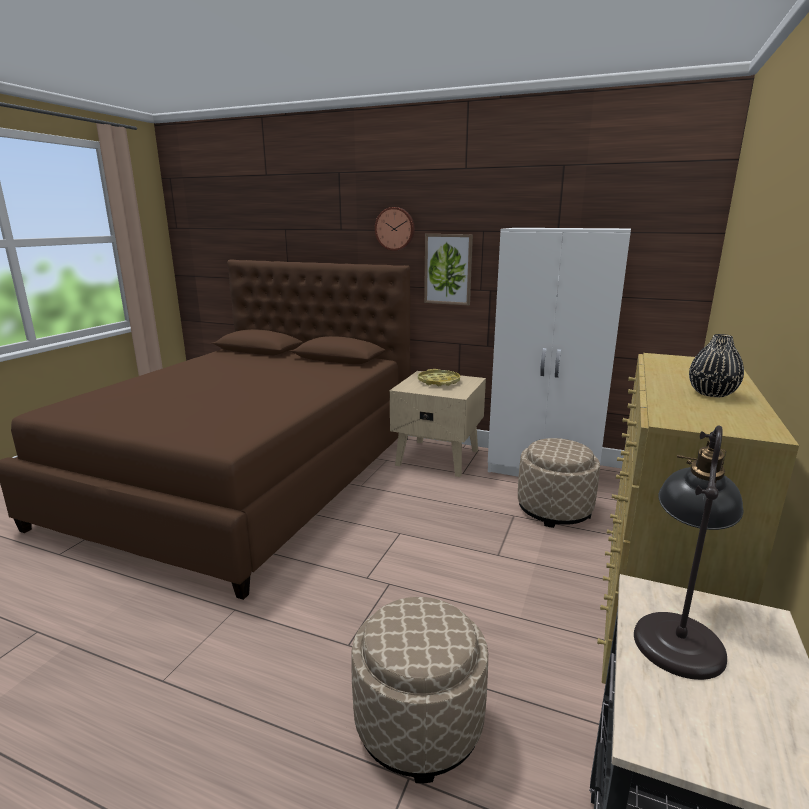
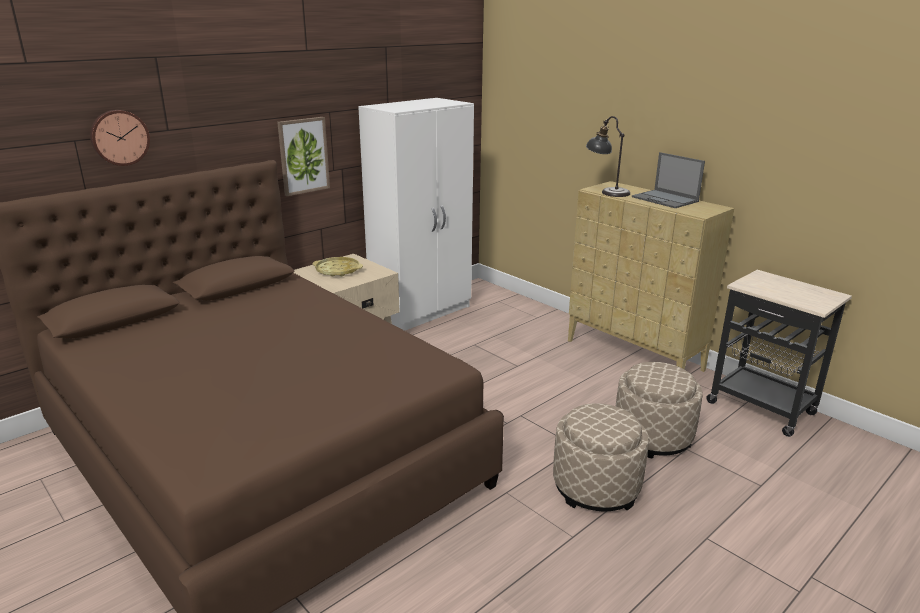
camera: 65 degrees left, 5 degrees up
(395, 229) = (242, 120): wall clock -> wall clock (119, 137)
(554, 509) = (479, 328): beige ottoman -> beige ottoman (596, 487)
(678, 621) = (761, 286): grey table lamp -> grey table lamp (606, 190)
(711, 393) = (665, 199): black vase -> laptop

